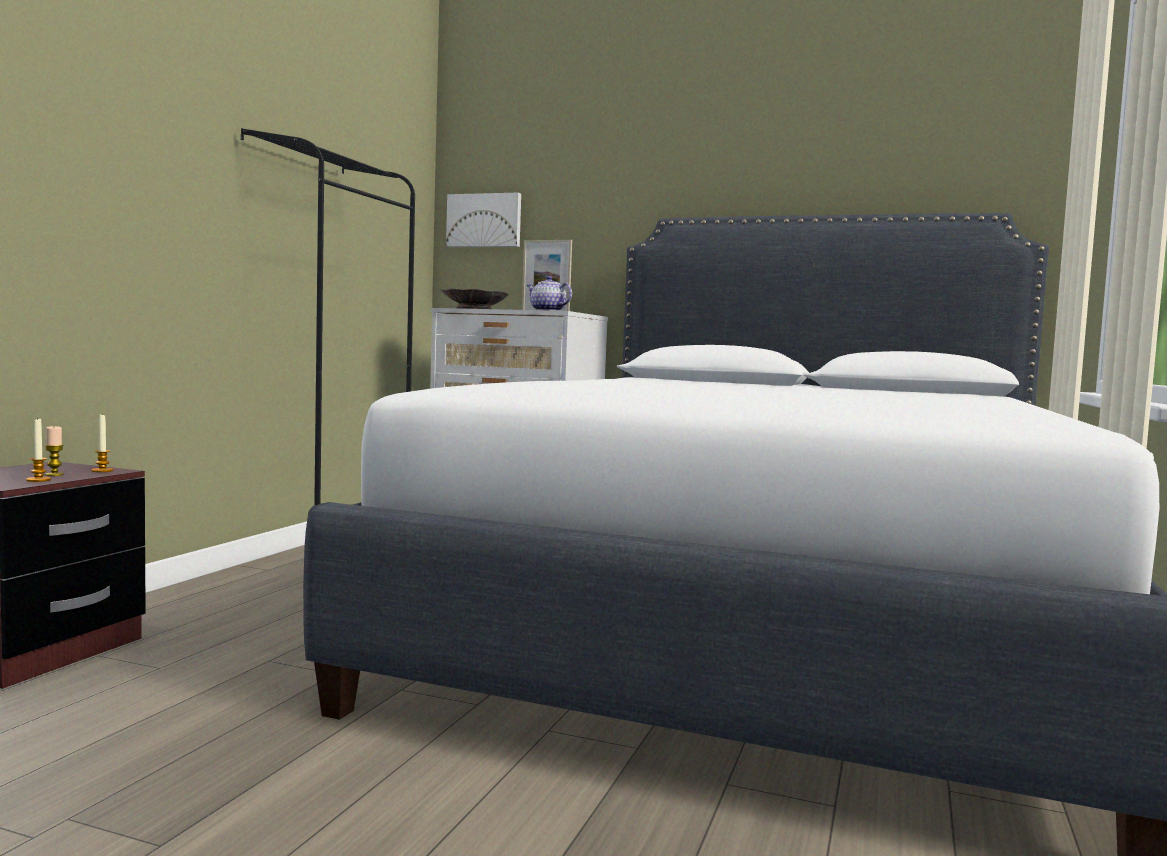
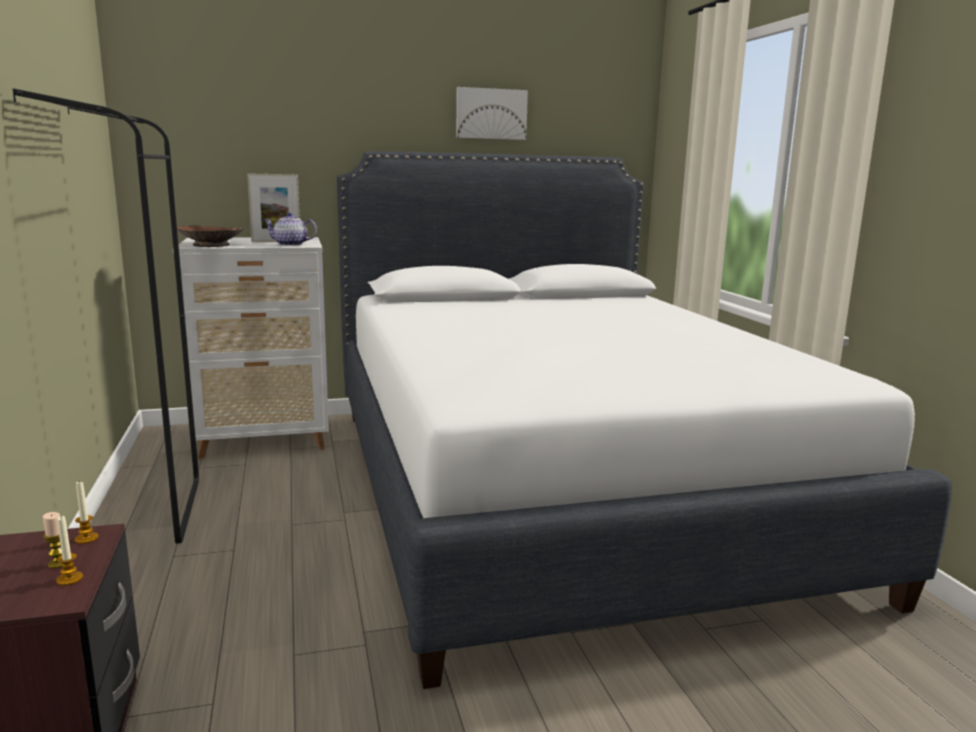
camera: 35 degrees left, 10 degrees up
(484, 221) = (174, 143): picture -> picture (491, 114)

